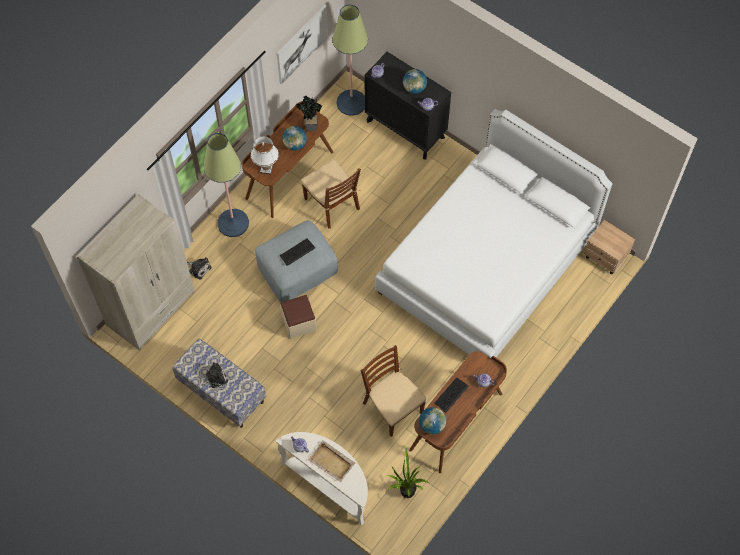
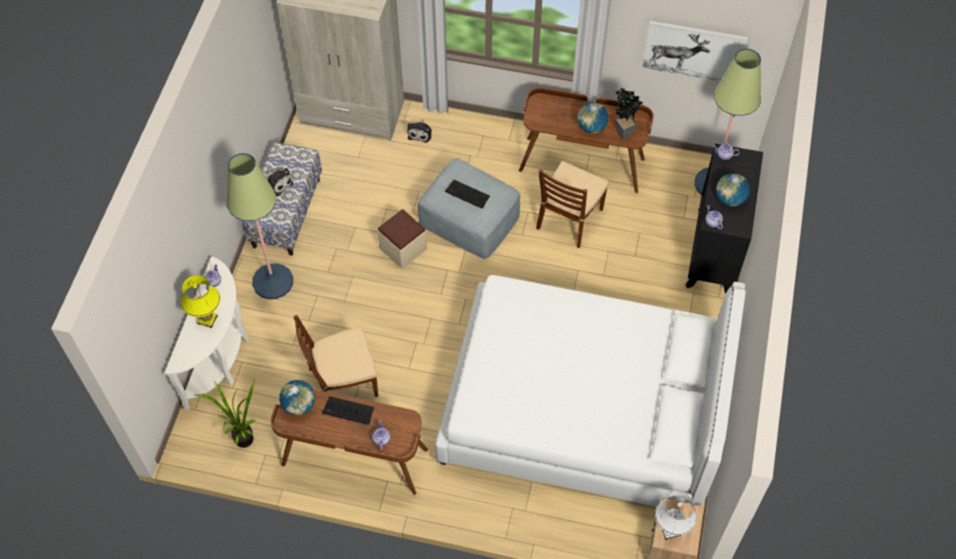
camera: 65 degrees right, 5 degrees down
(233, 223) = (491, 139): floor lamp -> floor lamp (273, 281)
(266, 169) = (544, 115): white table lamp -> white table lamp (670, 530)
(331, 462) = (207, 319): beige tray -> yellow table lamp
(392, 407) = (342, 382): brown chair -> brown chair turned 135 degrees counterclockwise

